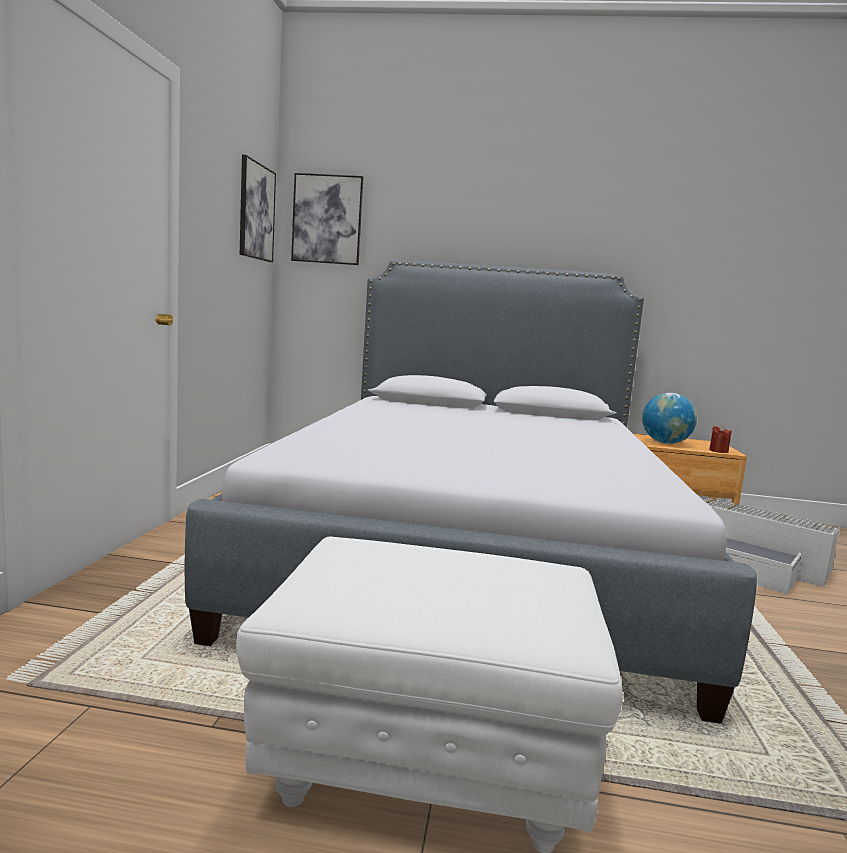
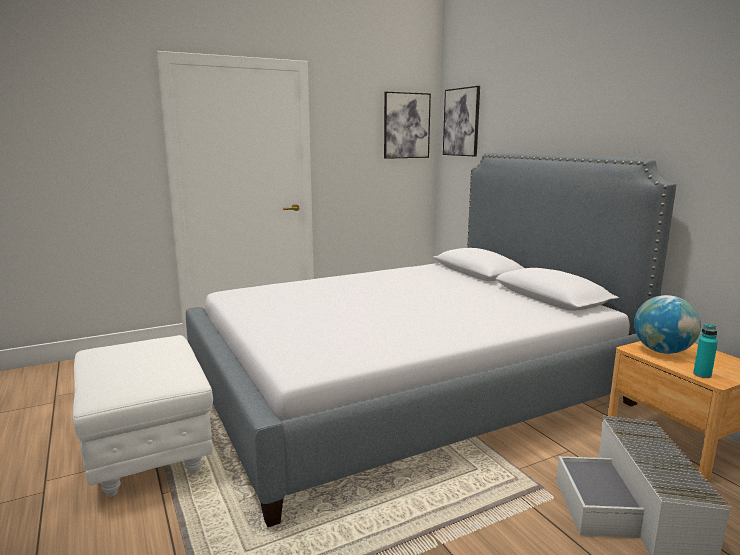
camera: 55 degrees right, 5 degrees up
(718, 451) = (702, 375): red candle -> turquoise bottle

